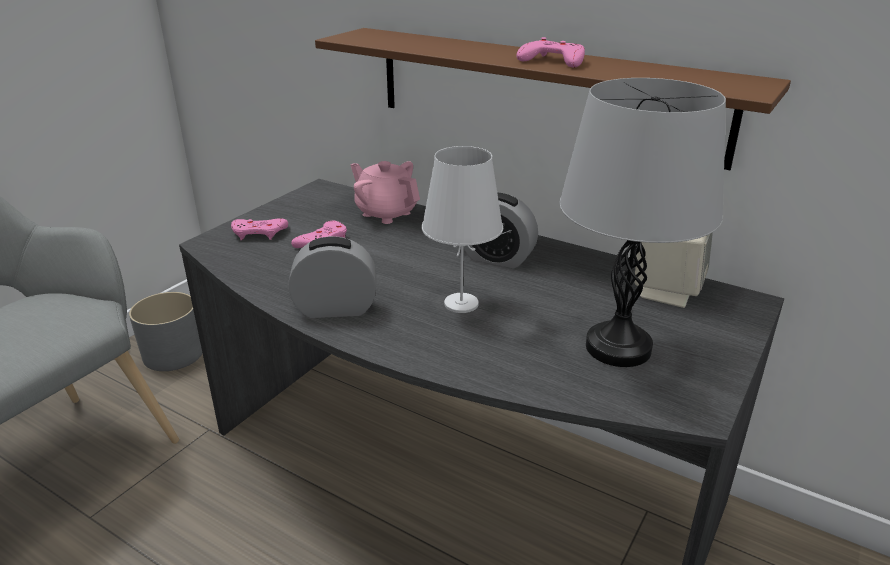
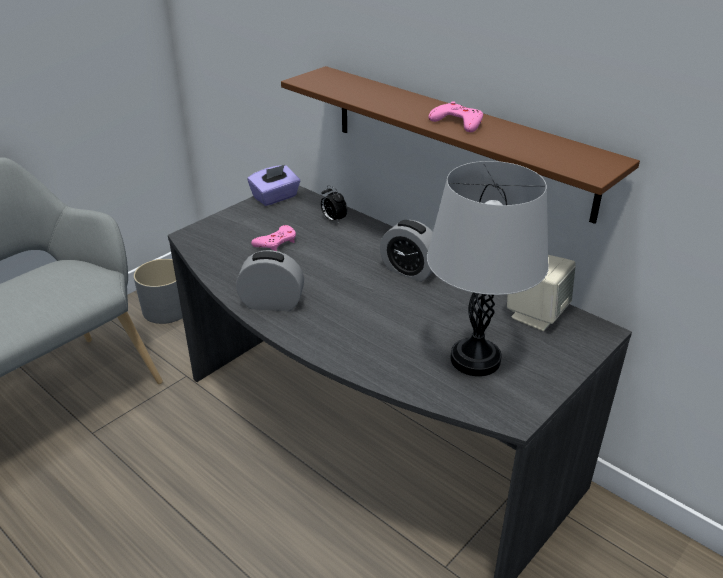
camera: 10 degrees right, 5 degrees up
(259, 233) = (229, 230): pink game controller -> none
(309, 196) = (275, 197): none -> purple tissue box
(386, 213) = (333, 220): pink teapot -> alarm clock
(460, 304) = (367, 309): white table lamp -> none

